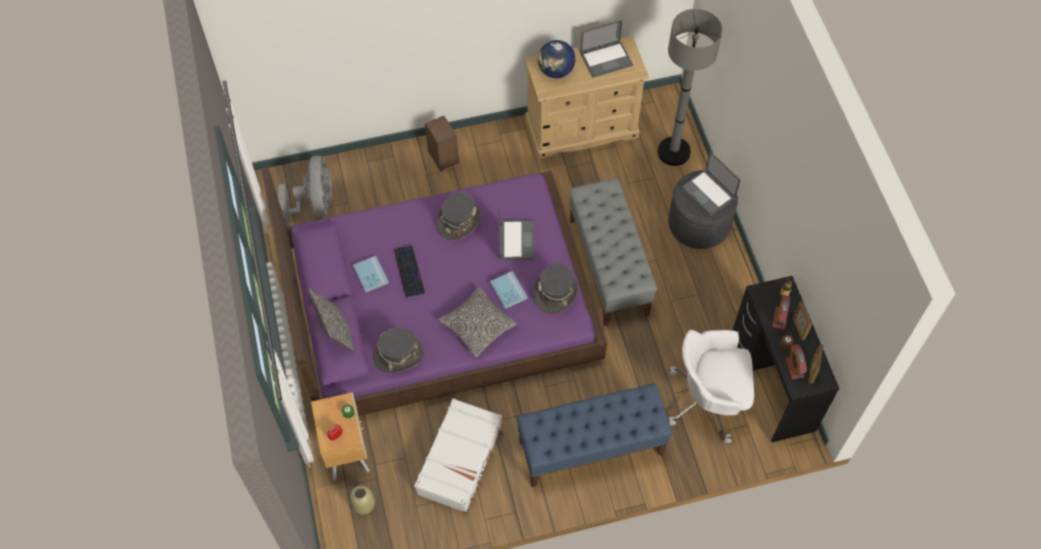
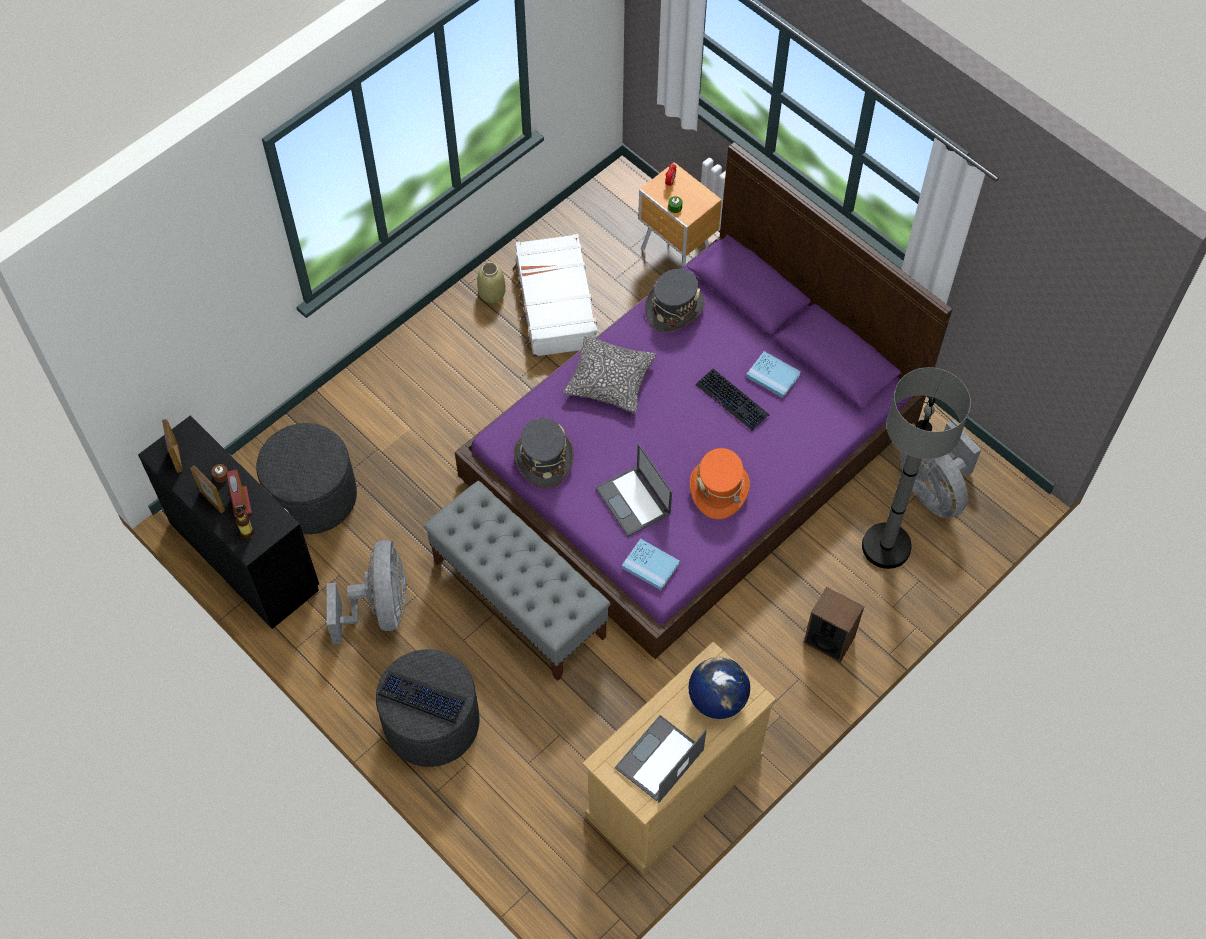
camera: 150 degrees right, 0 degrees up
(336, 332) = (752, 276): pillow -> none
(363, 505) = (624, 220): beige vase -> beige vase (492, 294)
(459, 222) = (719, 489): grey hat -> orange hat
(508, 291) = (600, 434): blue book -> blue book (650, 565)
(590, 448) = (422, 381): blue bench -> none
(674, 152) = (522, 819): grey floor lamp -> grey floor lamp (886, 546)
(698, 303) = (379, 608): none -> grey fan
(708, 400) = (312, 496): white office chair -> grey ottoman
(709, 193) = (422, 697): laptop -> keyboard
(794, 368) = (200, 451): alarm clock -> none

